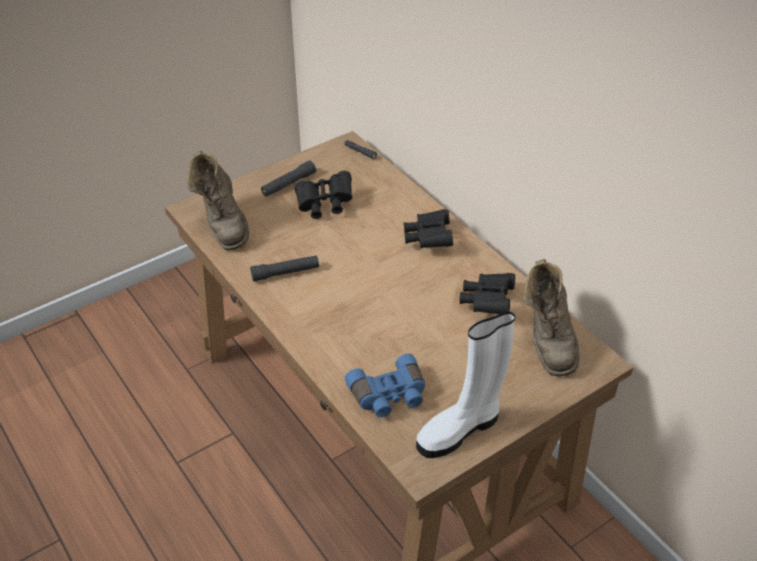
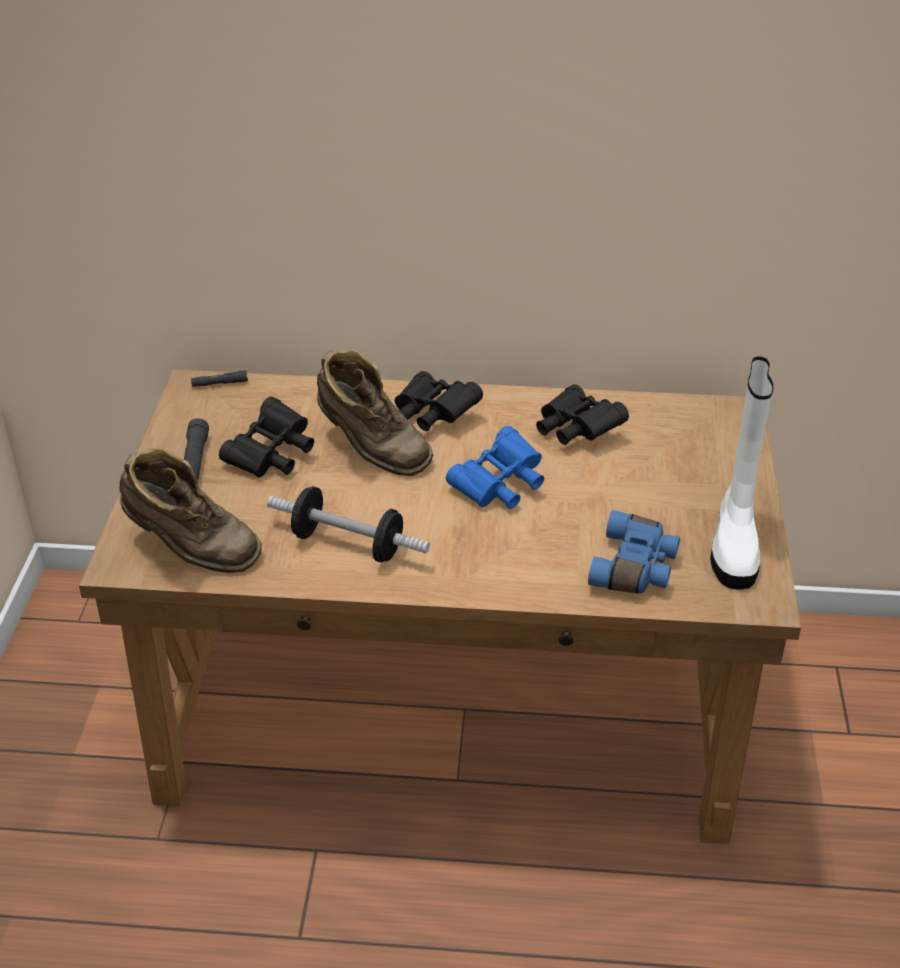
camera: 50 degrees left, 5 degrees down
(285, 273) = (348, 544): black flashlight -> dumbbell
(397, 300) = (499, 486): none -> blue binoculars
(548, 341) = (674, 424): brown boot -> brown boot (371, 451)

